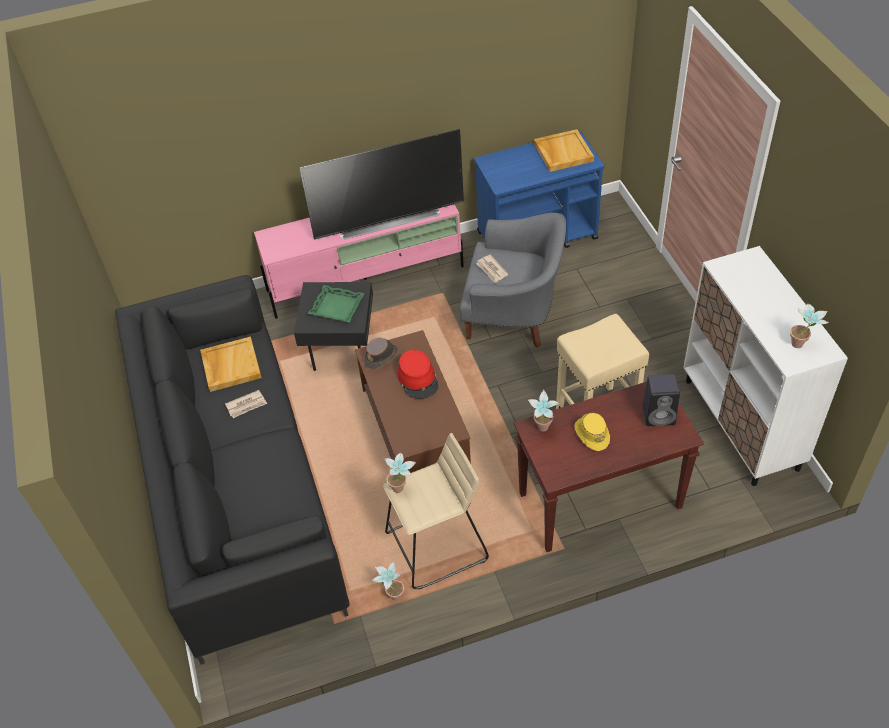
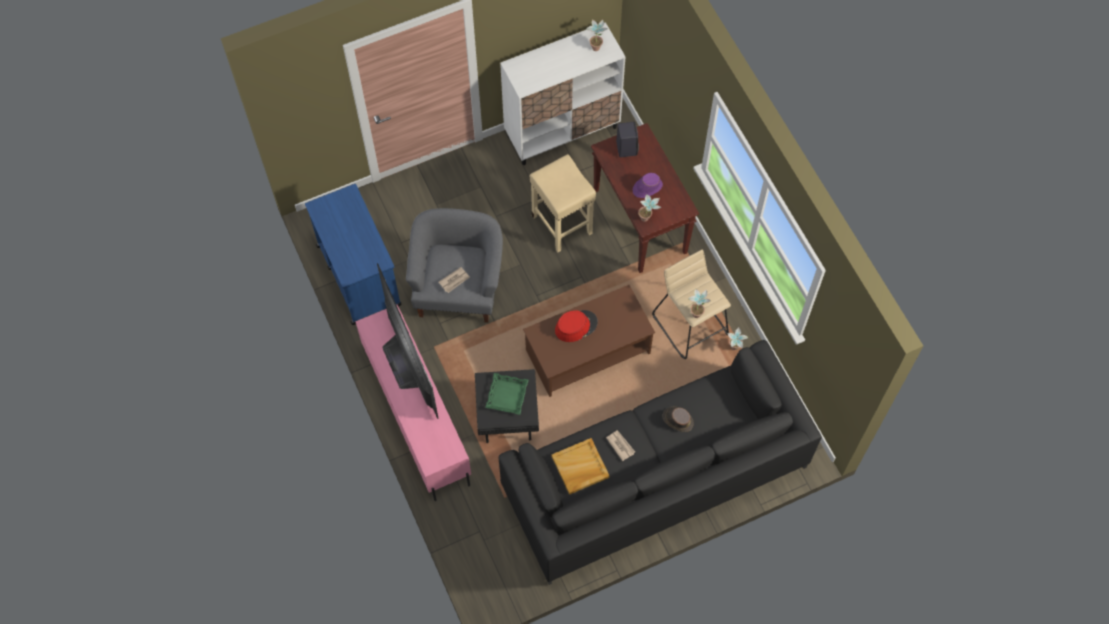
camera: 100 degrees left, 15 degrees up
(381, 357) = (555, 356): brown hat -> brown hat (677, 419)
(563, 152) = (336, 215): beige tray -> none
(592, 434) = (647, 188): yellow hat -> purple hat

